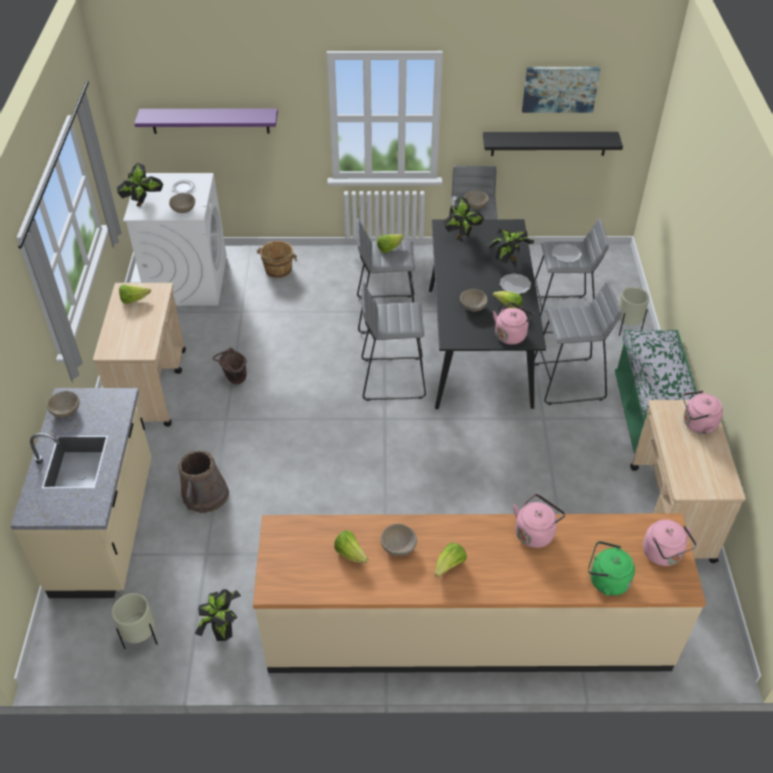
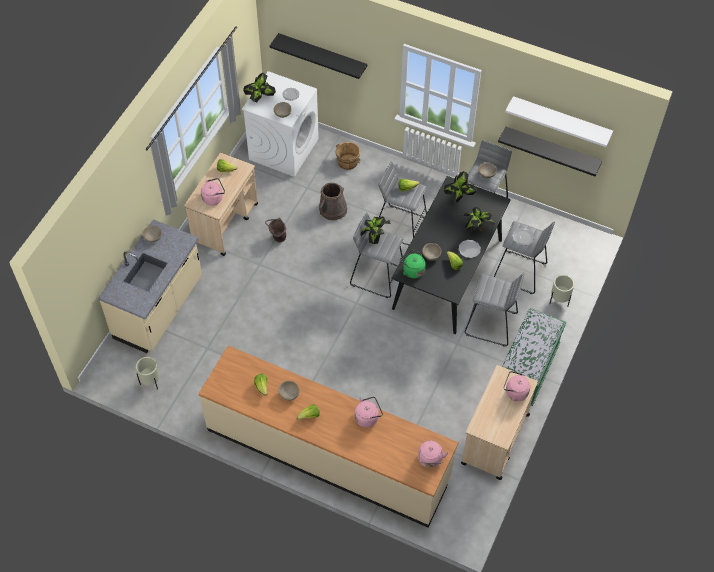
camera: 25 degrees right, 10 degrees up
(205, 495) = (223, 310): brown bucket -> brown bucket (333, 209)
(210, 120) = (322, 55): purple shelf -> black shelf
(222, 627) = (196, 394): potted plant -> potted plant (374, 237)
(511, 334) = (442, 285): pink kettle -> pink kettle (214, 198)
(560, 89) = (561, 120): picture -> white shelf
(606, 580) = (388, 460): green kettle -> green kettle (412, 270)

